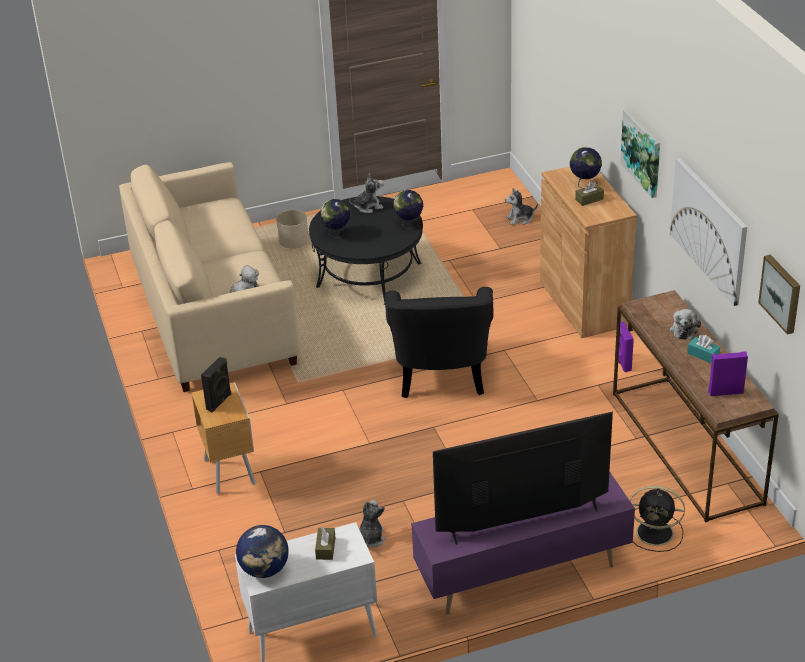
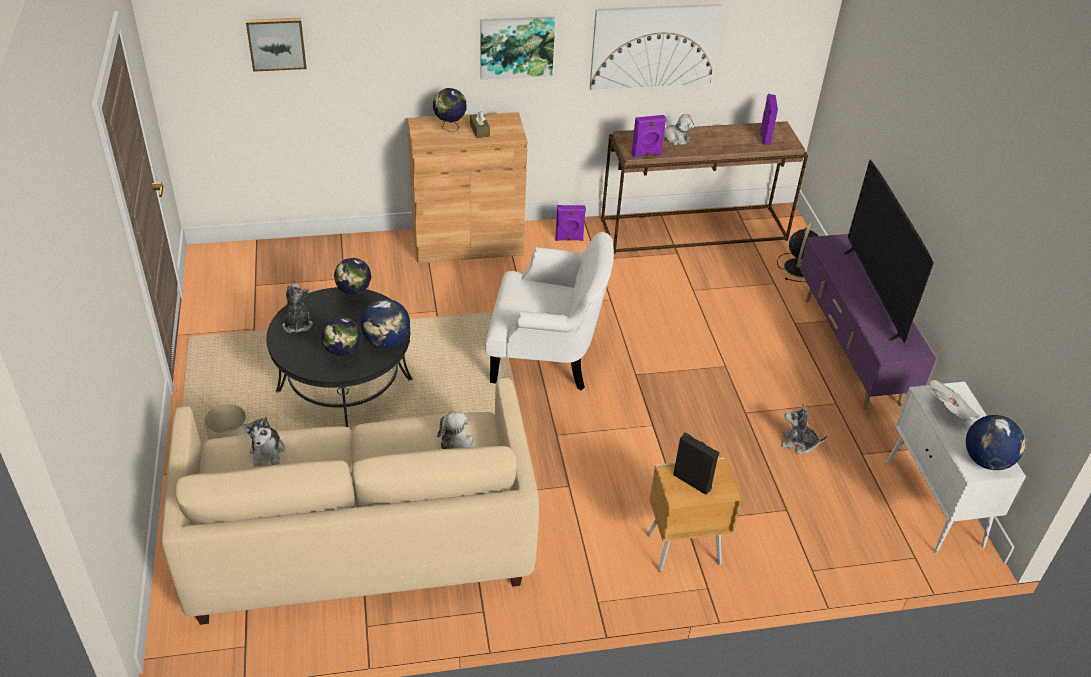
camera: 85 degrees left, 5 degrees up
(325, 548) = (950, 412): brown tissue box -> newspaper
(361, 249) = (387, 341): none -> globe
(441, 371) = (547, 355): black armchair -> white armchair
(520, 219) = (296, 255): plush toy -> plush toy (267, 451)
(640, 314) = (646, 154): none -> purple speaker
(703, 355) = (712, 136): turquoise tissue box -> none
(782, 293) = (778, 27): picture -> picture (276, 43)

